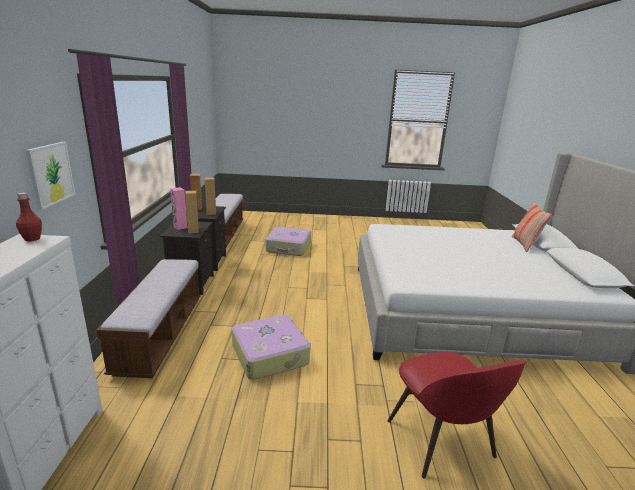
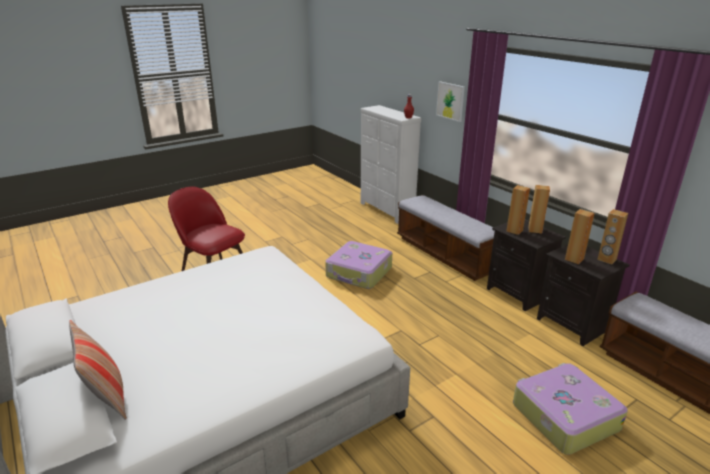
camera: 145 degrees right, 5 degrees up
(180, 227) = (535, 230): pink speaker -> brown speaker

